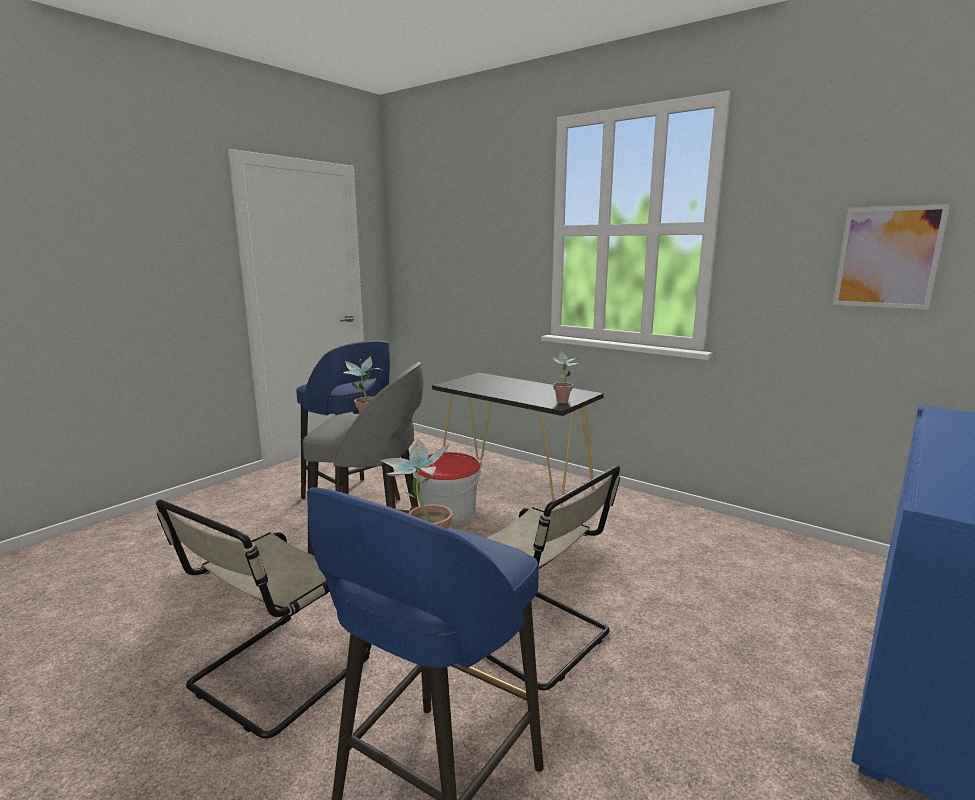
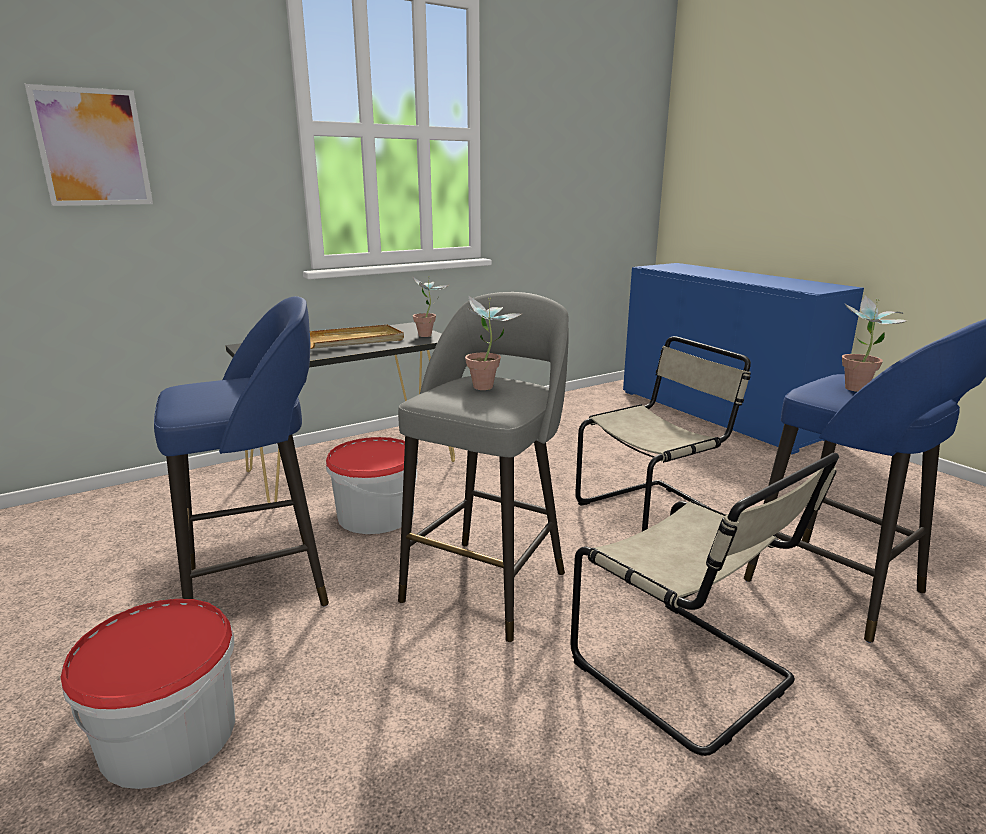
camera: 70 degrees left, 5 degrees up
(235, 515) = (169, 733): none -> bucket
(521, 390) = (353, 341): none -> beige tray
(887, 257) = (586, 164): picture -> picture (92, 147)

